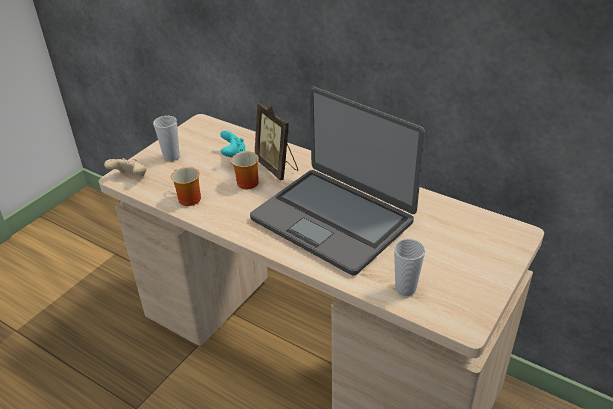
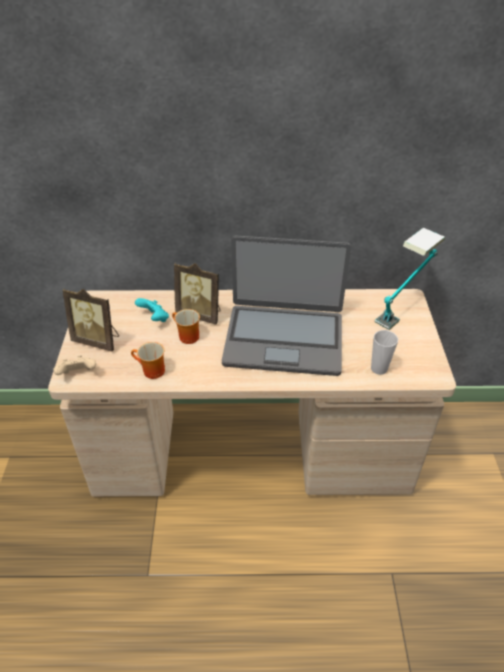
camera: 35 degrees left, 5 degrees up
(171, 157) = (98, 340): cup -> picture frame
(499, 240) = (402, 308): none -> table lamp

